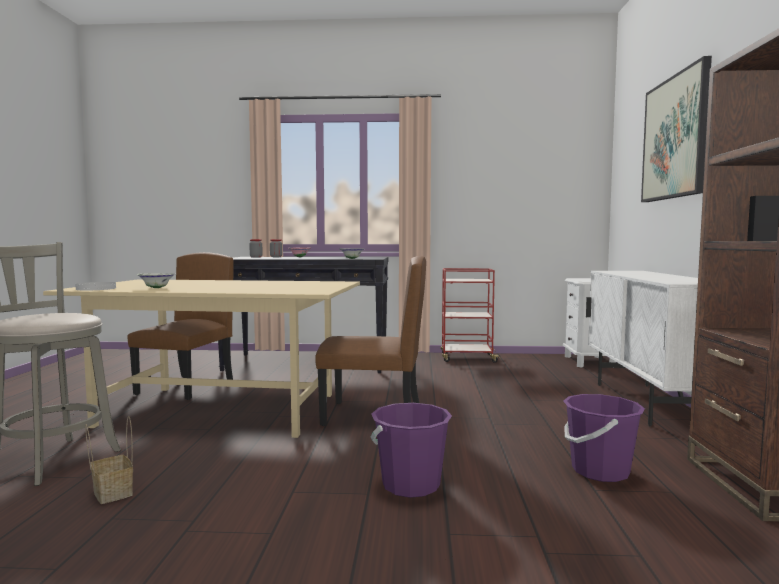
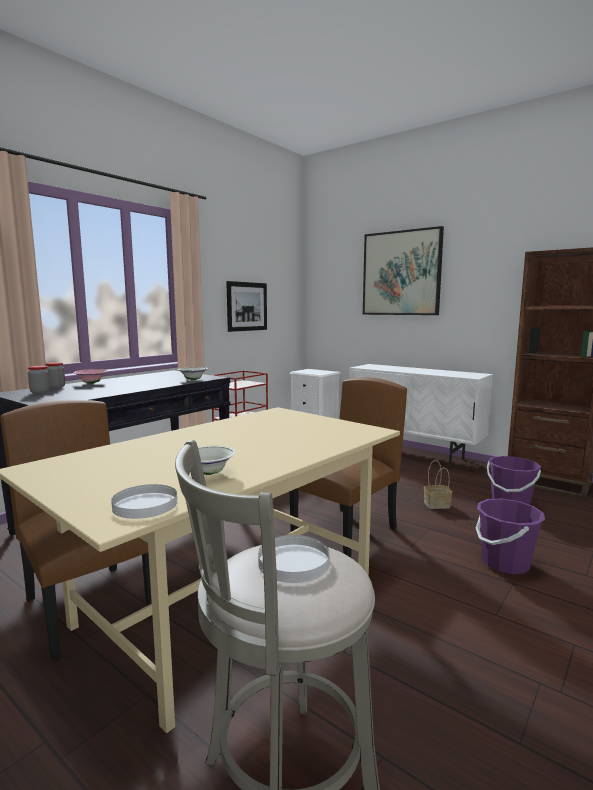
camera: 55 degrees left, 5 degrees up
(59, 315) = (293, 562): none -> white plate
(111, 492) = (446, 735): basket -> basket (436, 505)
(505, 200) = (247, 306): none -> picture

